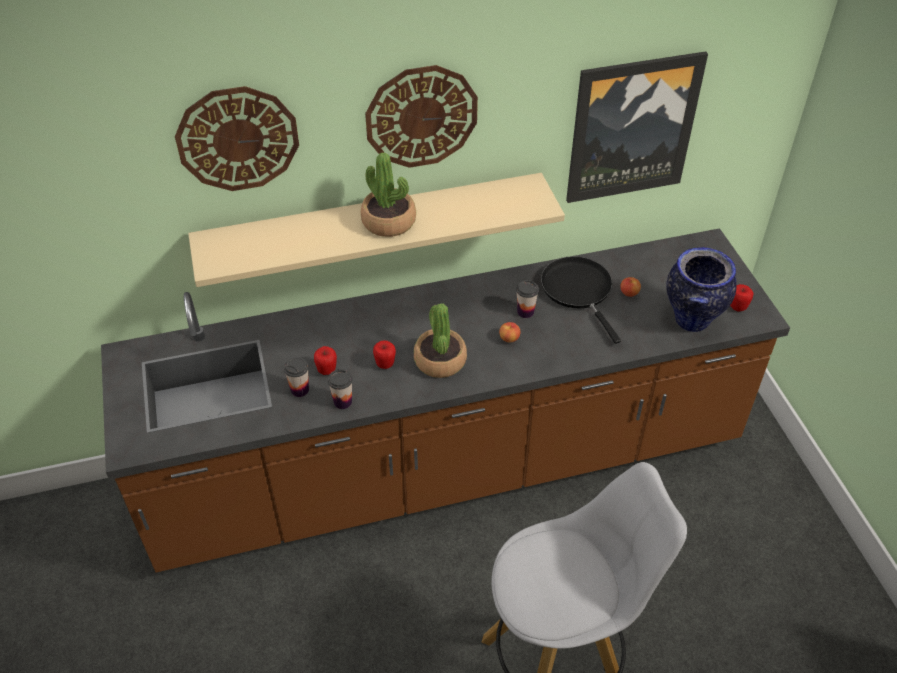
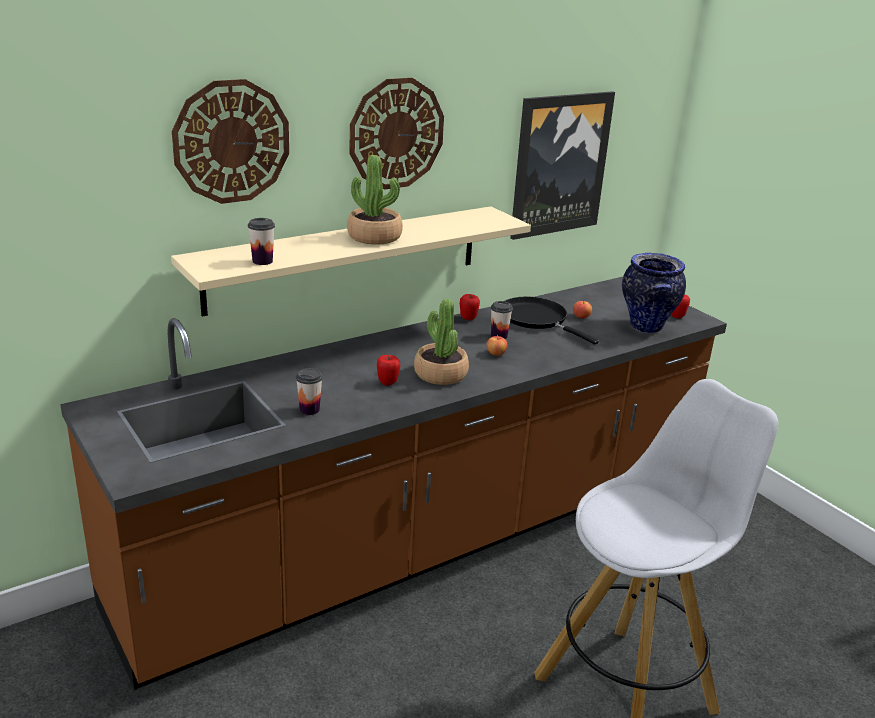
camera: 20 degrees left, 20 degrees down
(327, 370) = (330, 393): apple -> apple (468, 318)
(342, 402) = (360, 412): cup -> cup (262, 261)

